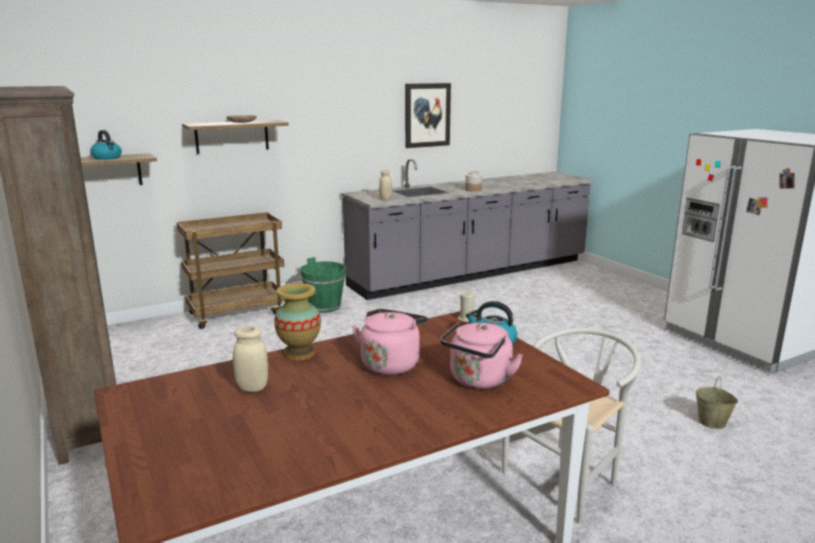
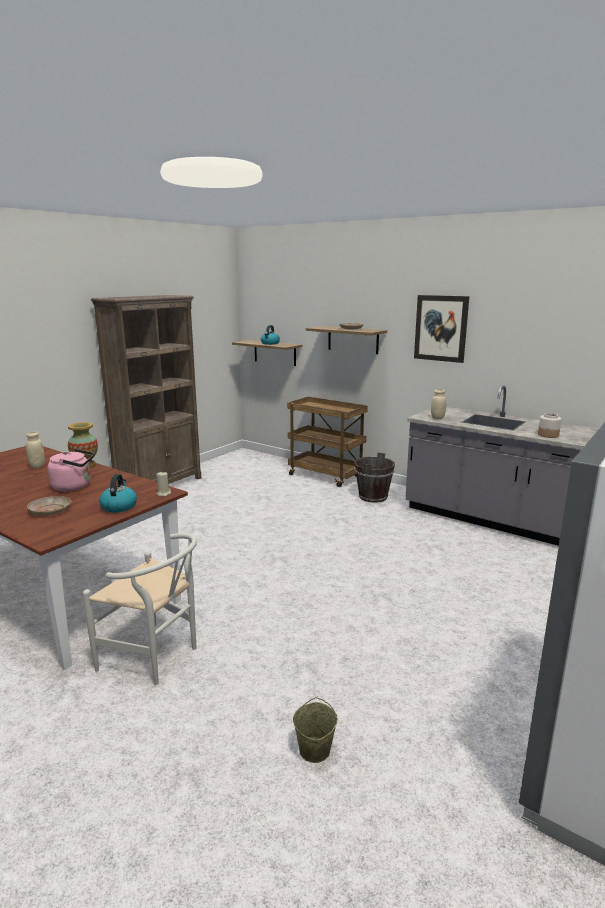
camera: 65 degrees right, 0 degrees up
(324, 307) = (373, 497): green bucket -> brown bucket
(427, 115) = (545, 342): picture -> picture (441, 328)
(478, 381) = (50, 511): pink kettle -> beige plate

